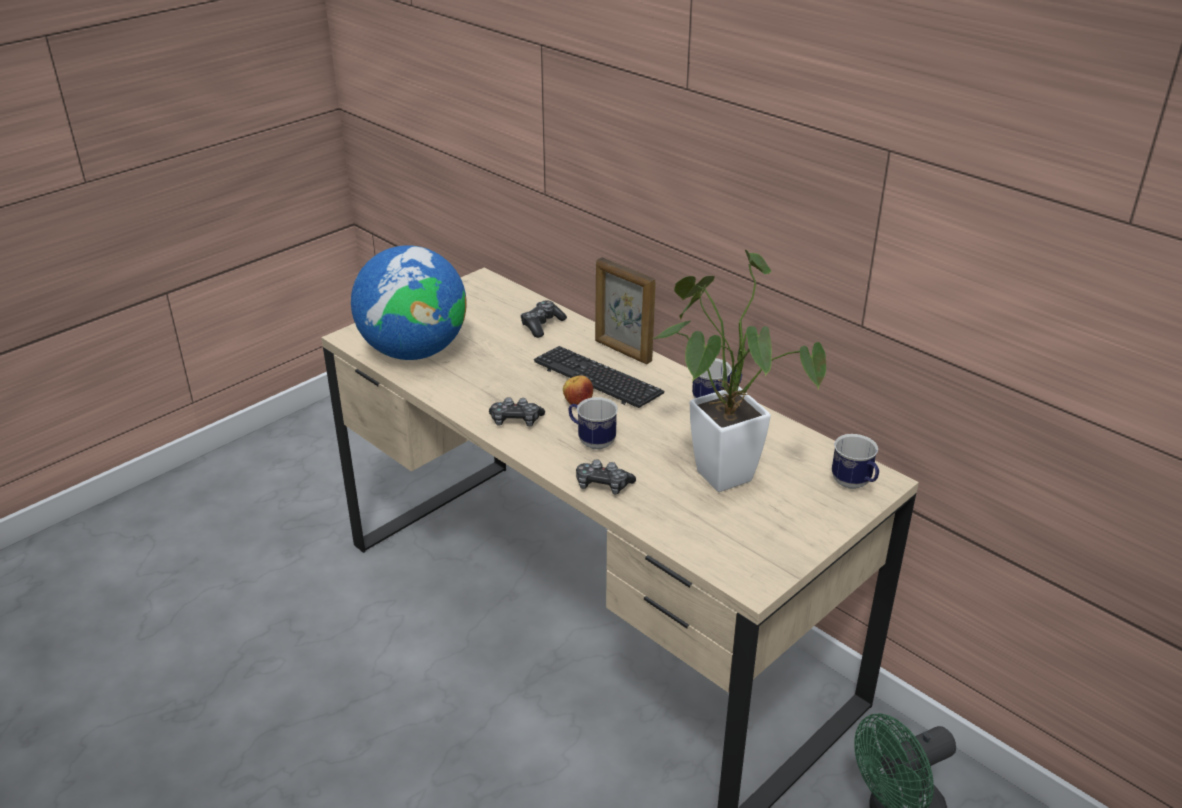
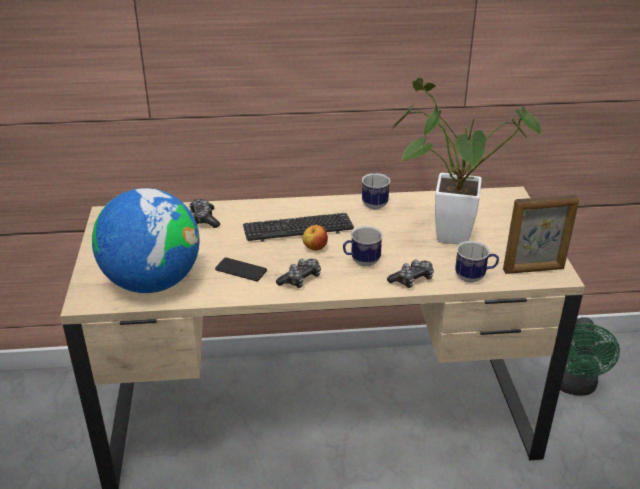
camera: 50 degrees left, 0 degrees up
(488, 383) = (241, 270): none -> phone
(622, 351) = (281, 206): picture frame -> picture frame (534, 270)
(854, 484) = (506, 203): mug -> mug (474, 277)

